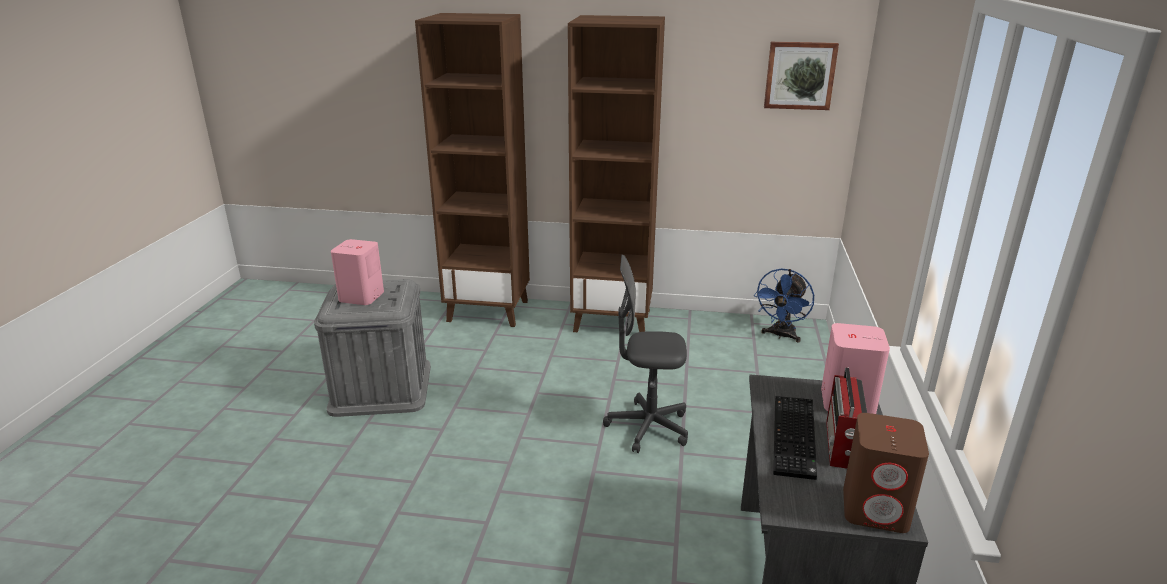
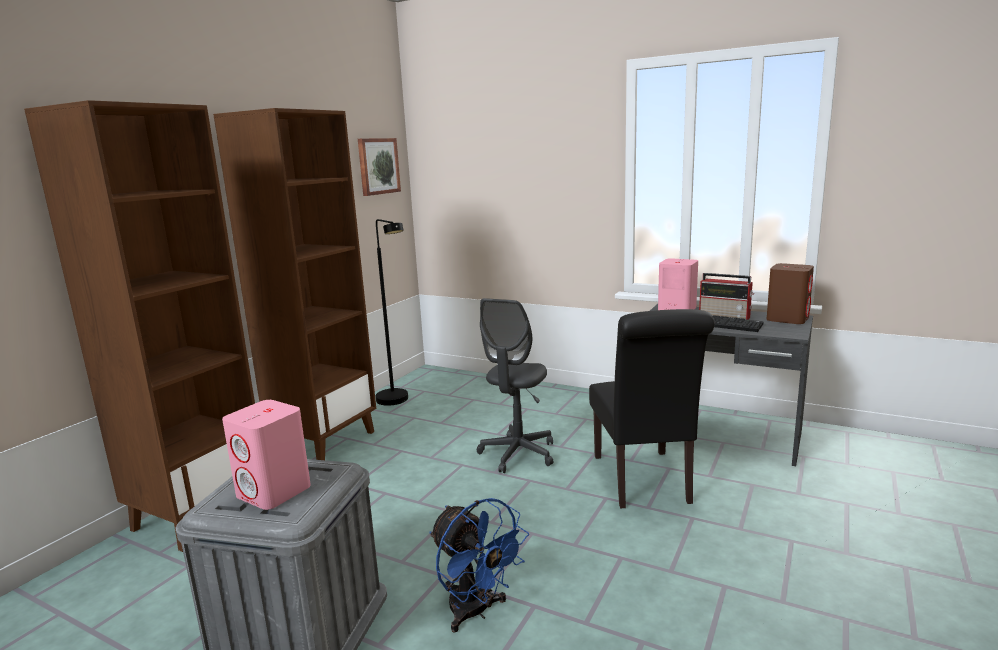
camera: 70 degrees left, 10 degrees down
(631, 525) = (644, 482): none -> black chair
(715, 330) = (397, 402): none -> black floor lamp
(781, 335) = (431, 381): blue fan -> blue fan (476, 612)

